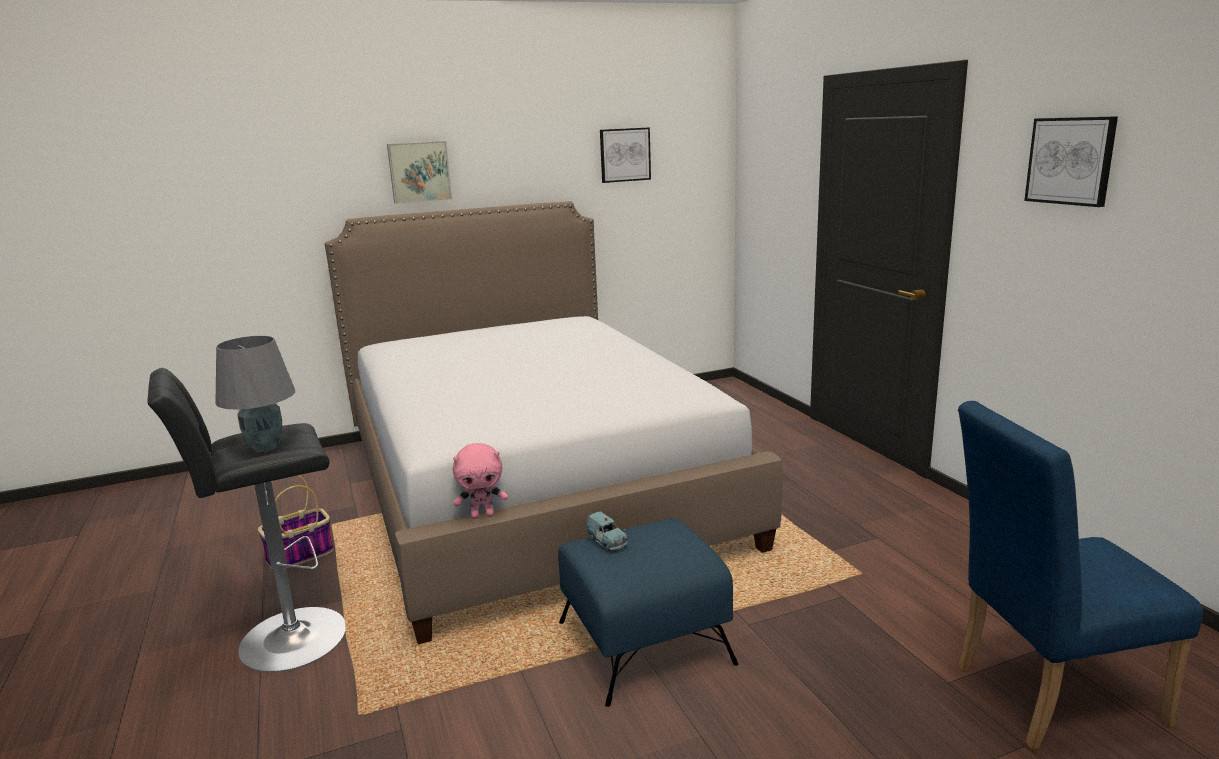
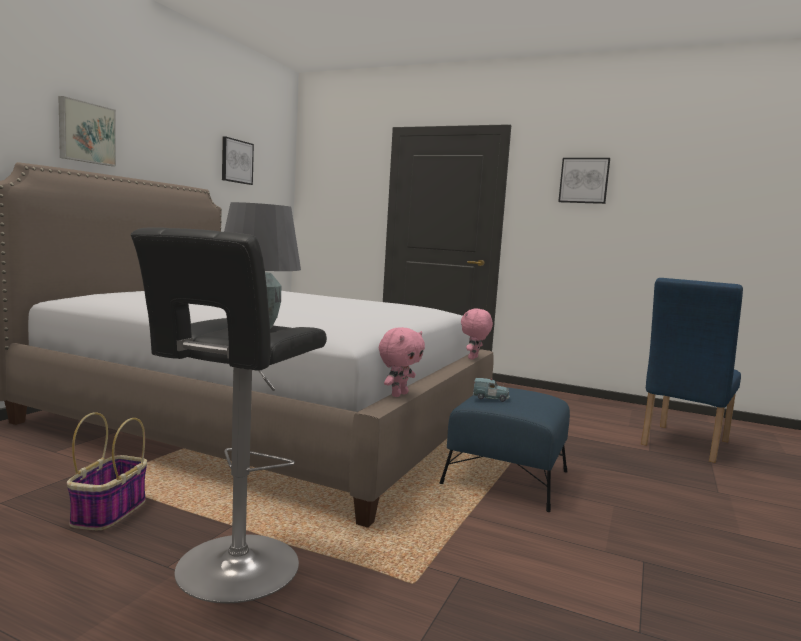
camera: 45 degrees left, 10 degrees down
(713, 470) = (474, 358): none -> pink plush toy

